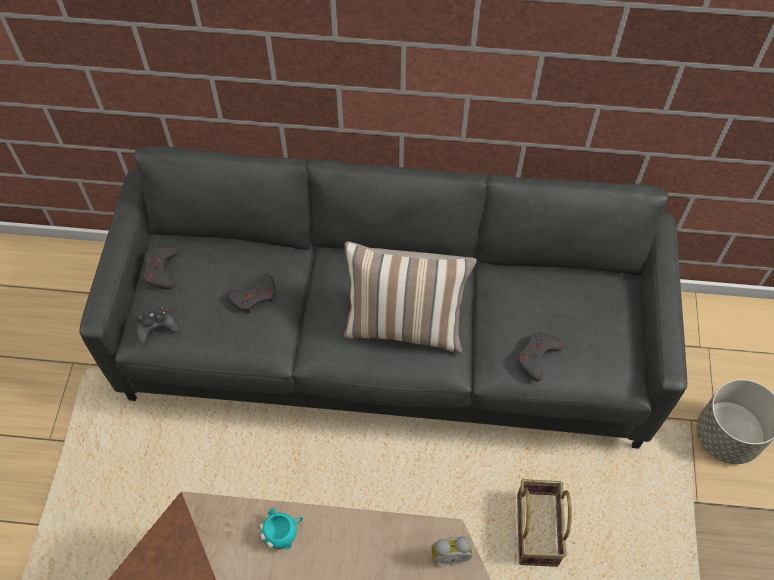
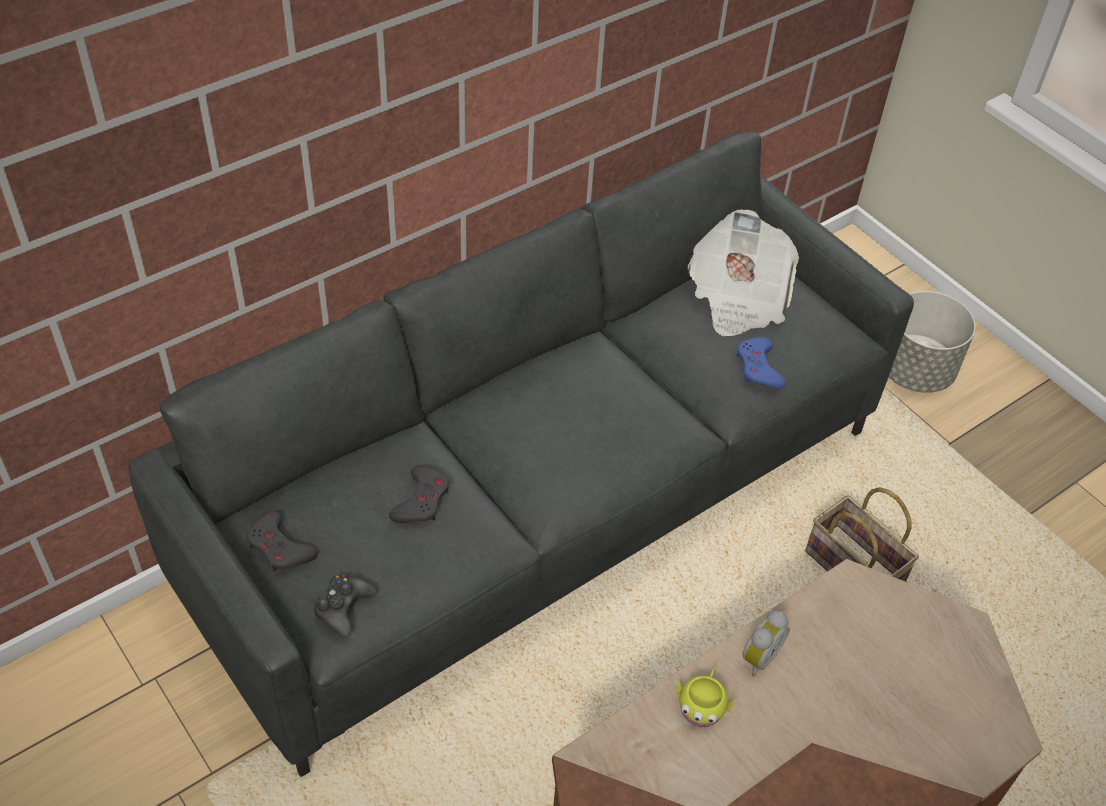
camera: 45 degrees left, 10 degrees down
(283, 532) = (702, 705): turquoise mug -> yellow mug
(405, 326) = (608, 423): pillow -> none
(449, 555) = (871, 597): alarm clock -> alarm clock (757, 657)
(537, 357) = (758, 368): grey game controller -> blue game controller
(576, 301) = (737, 297): none -> newspaper

